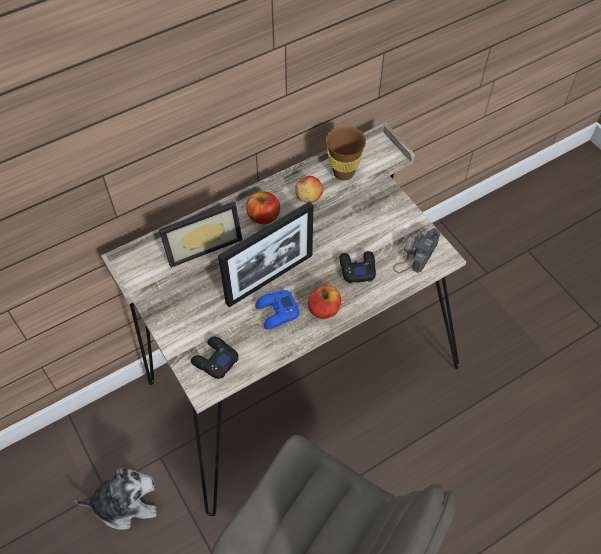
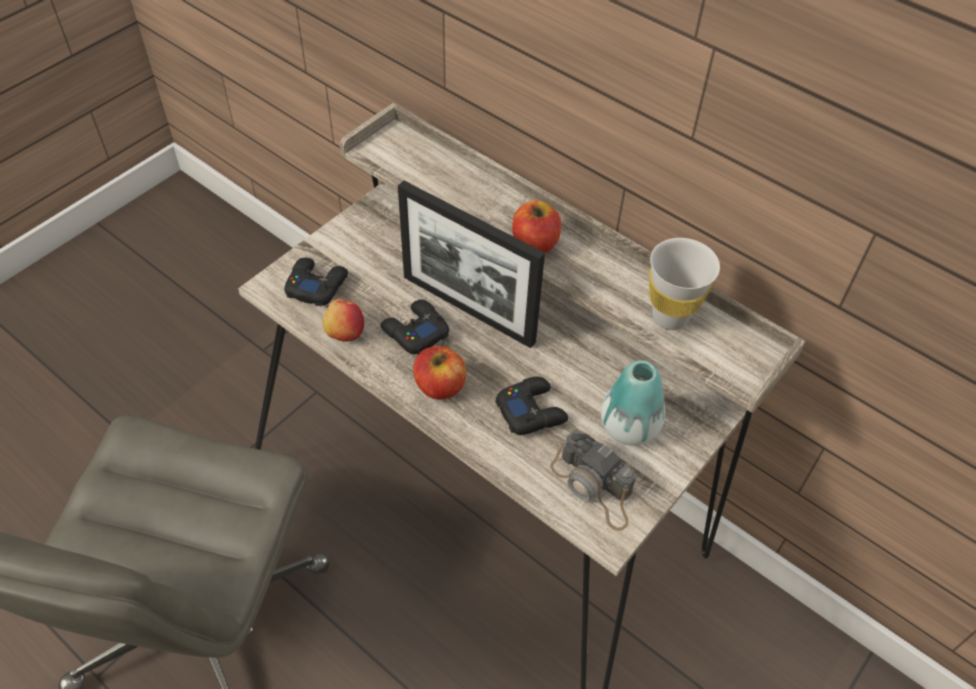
camera: 70 degrees right, 5 degrees down
(126, 503) = (250, 376): plush toy -> none
(201, 243) = (459, 192): picture frame -> none
(277, 312) = (414, 332): blue game controller -> black game controller
(309, 197) = (598, 285): apple -> apple (344, 332)
(343, 173) = (670, 317): brown cup -> white cup
(382, 227) = (629, 427): none -> vase
(415, 255) = (594, 487): camera -> camera turned 150 degrees counterclockwise

